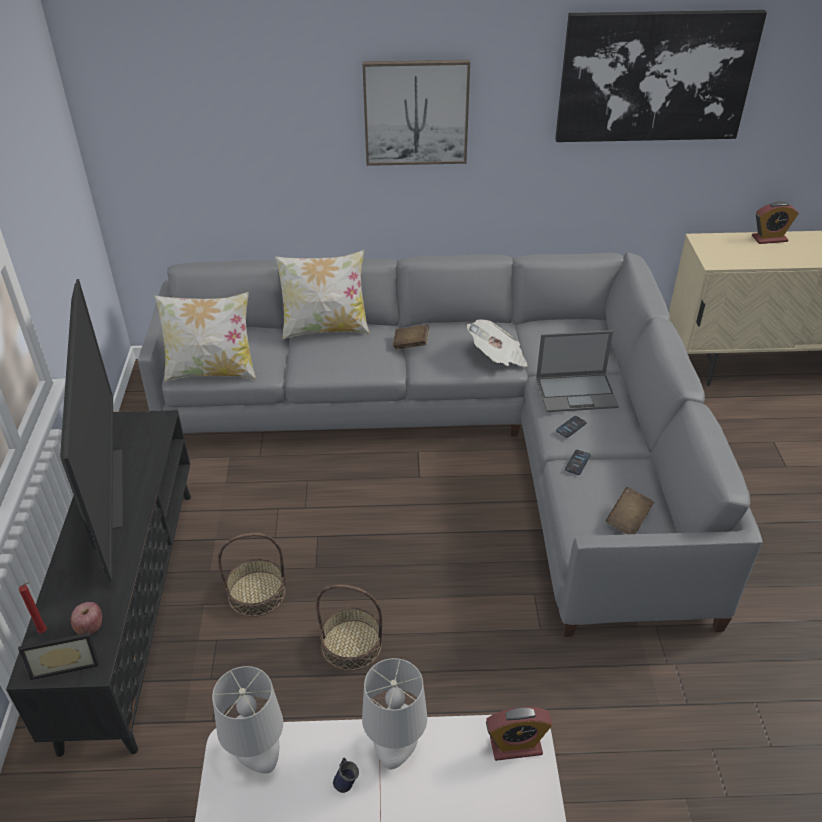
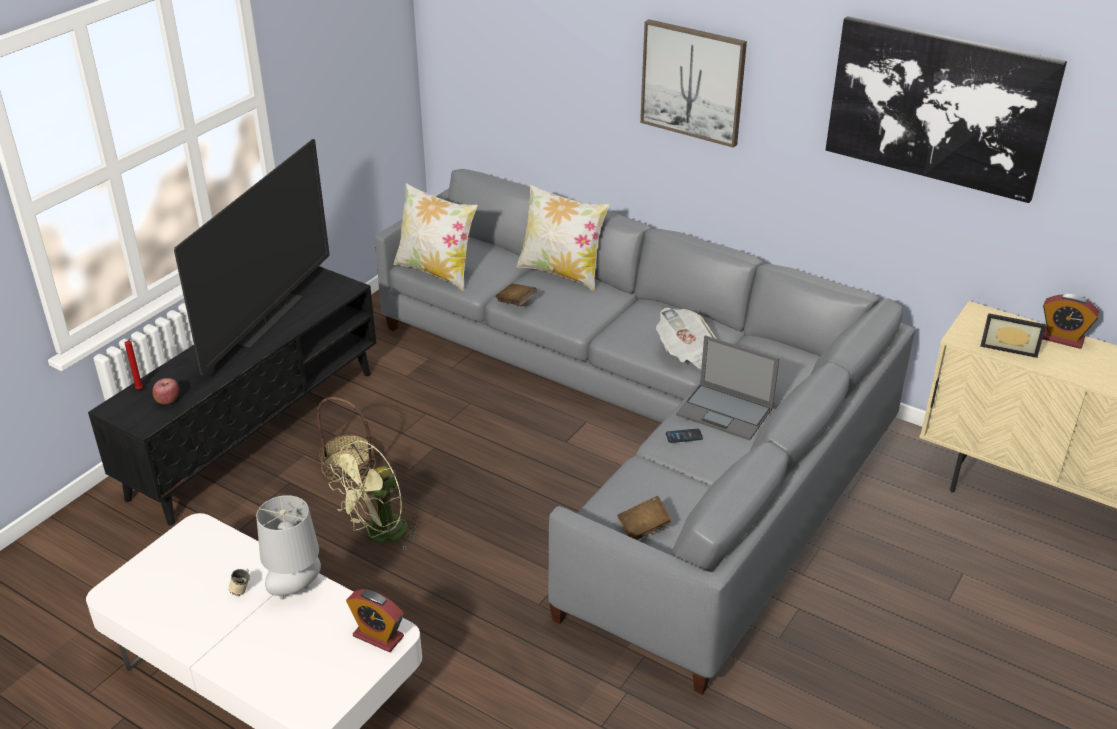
camera: 35 degrees right, 5 degrees down
(65, 663) = (133, 414): picture frame -> picture frame (1009, 347)
(257, 755) = (205, 542): grey table lamp -> none
(345, 781) = (242, 589): blue mug -> beige mug
(351, 644) = (379, 536): basket -> green fan
(411, 344) = (621, 313): brown book -> brown book (516, 302)
(577, 462) = (655, 466): phone -> none

